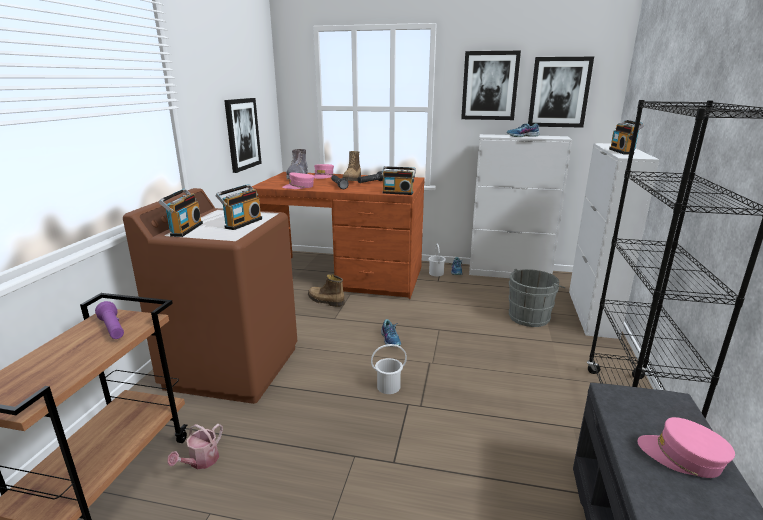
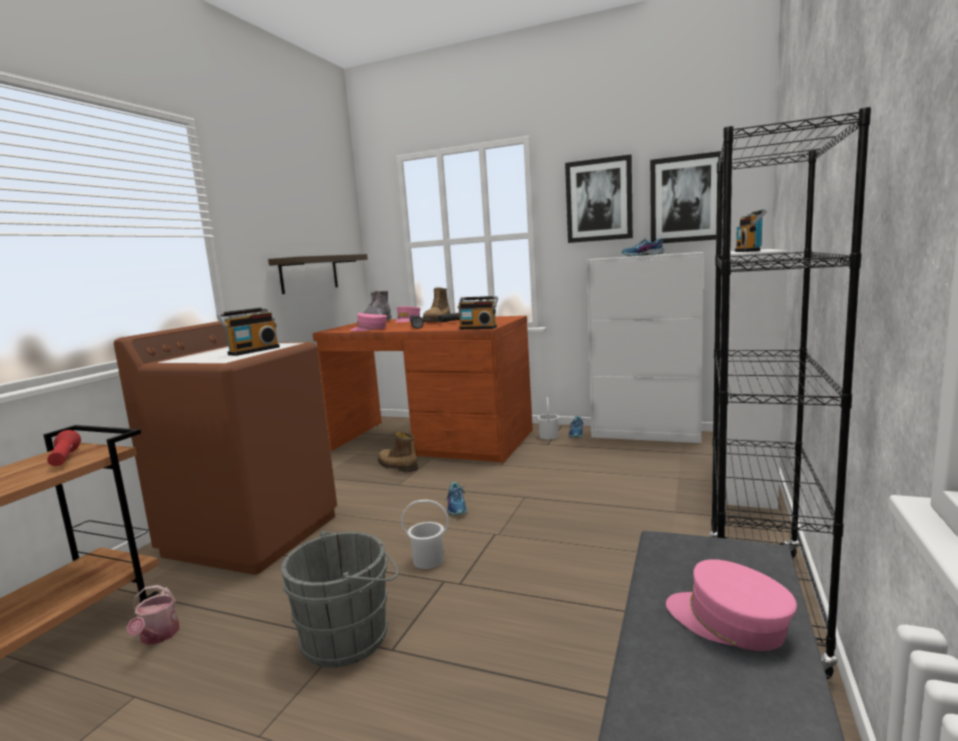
camera: 10 degrees right, 10 degrees down
(113, 329) = (65, 459): purple flashlight -> red flashlight
(185, 229) = (184, 357): radio -> none
(201, 461) = (158, 636): watering can -> watering can turned 45 degrees counterclockwise
(242, 134) = (309, 274): picture -> shelf
(530, 316) = (656, 482): grey bucket -> grey bucket (350, 636)

